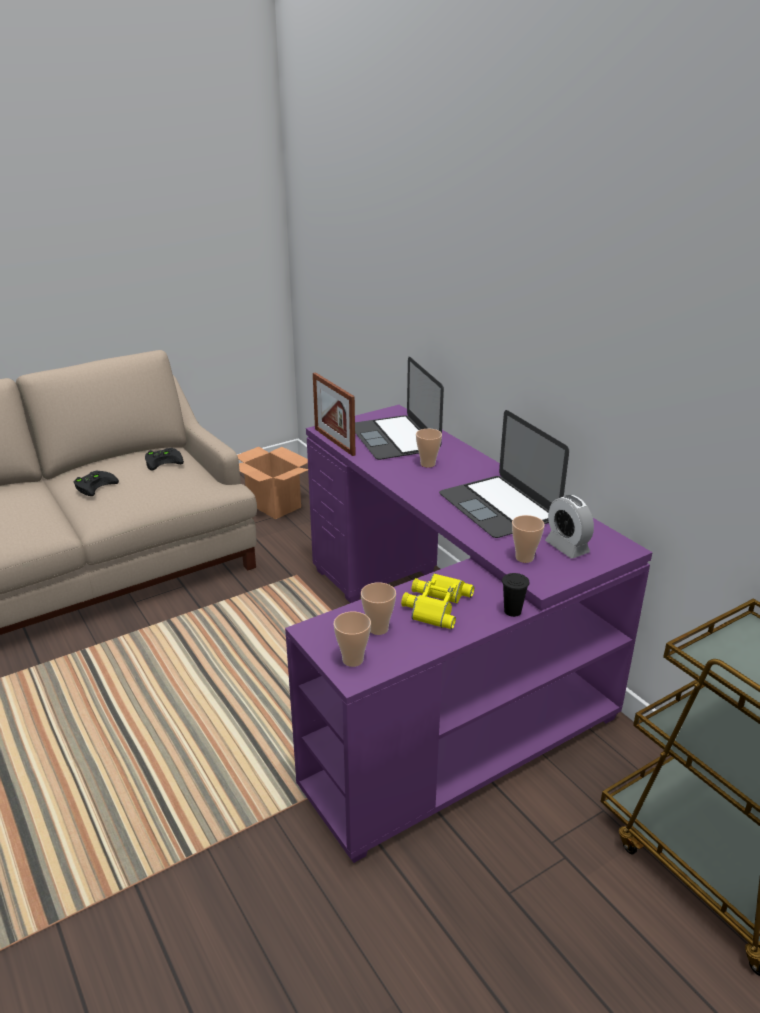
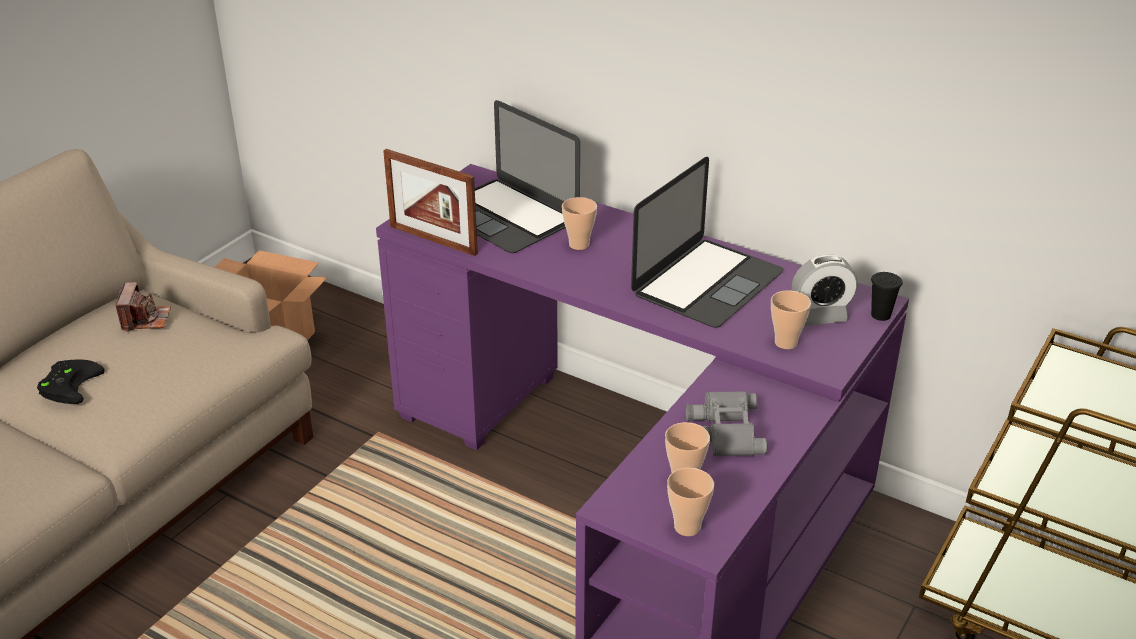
camera: 25 degrees left, 5 degrees up
(164, 461) = (145, 319): black game controller -> camera
(435, 605) = (723, 430): yellow binoculars -> grey binoculars
(498, 506) = (707, 282): laptop -> laptop turned 90 degrees counterclockwise
(512, 611) = (810, 412): black cup -> black cup (880, 315)
(567, 547) = (820, 316): alarm clock -> alarm clock turned 45 degrees counterclockwise

